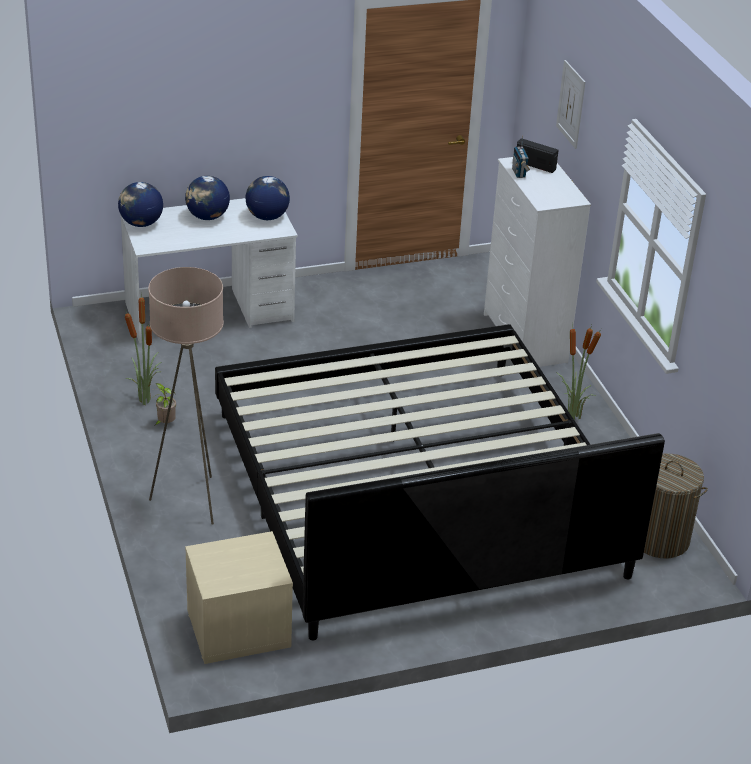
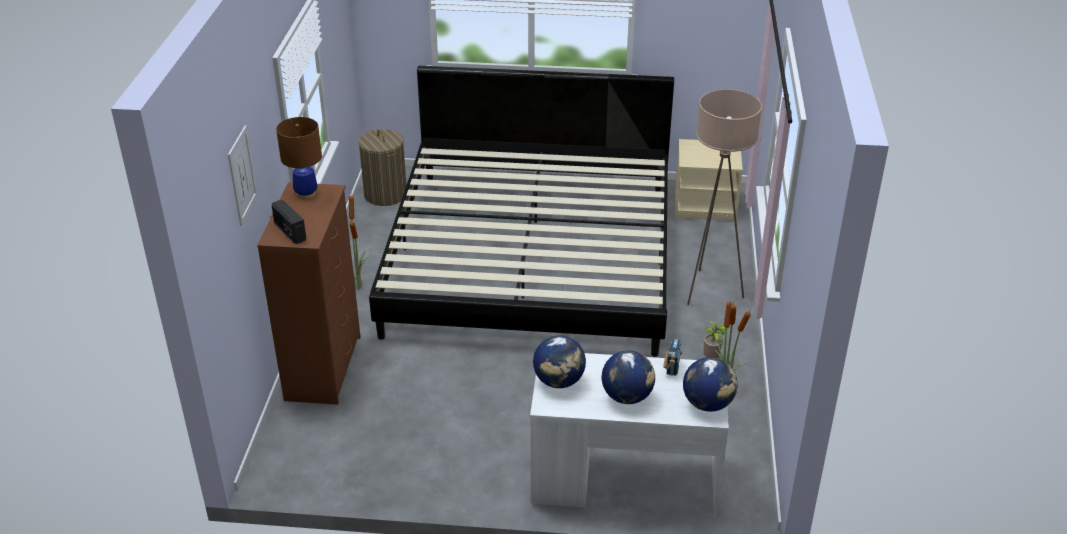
camera: 155 degrees left, 0 degrees up
(519, 173) = (317, 226): radio -> radio (671, 368)
(524, 338) = (324, 367): white dresser -> brown dresser
(561, 196) = (306, 194): none -> brown table lamp

